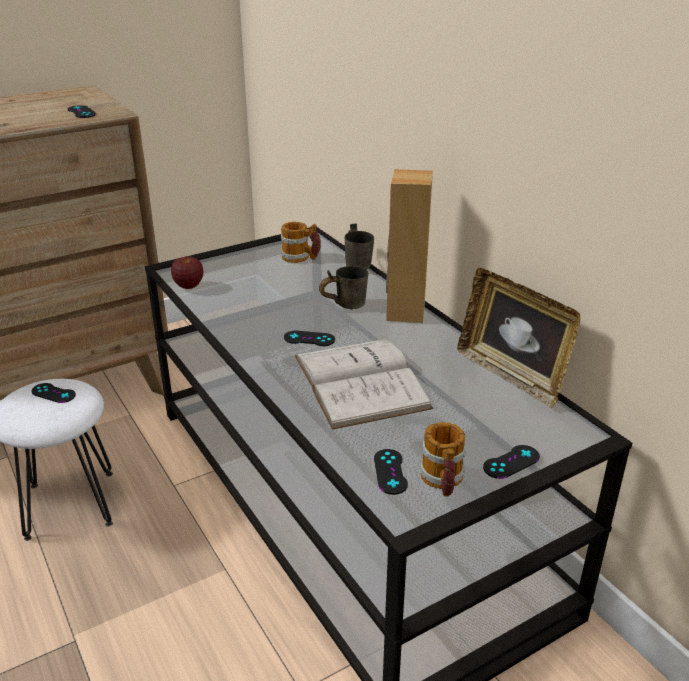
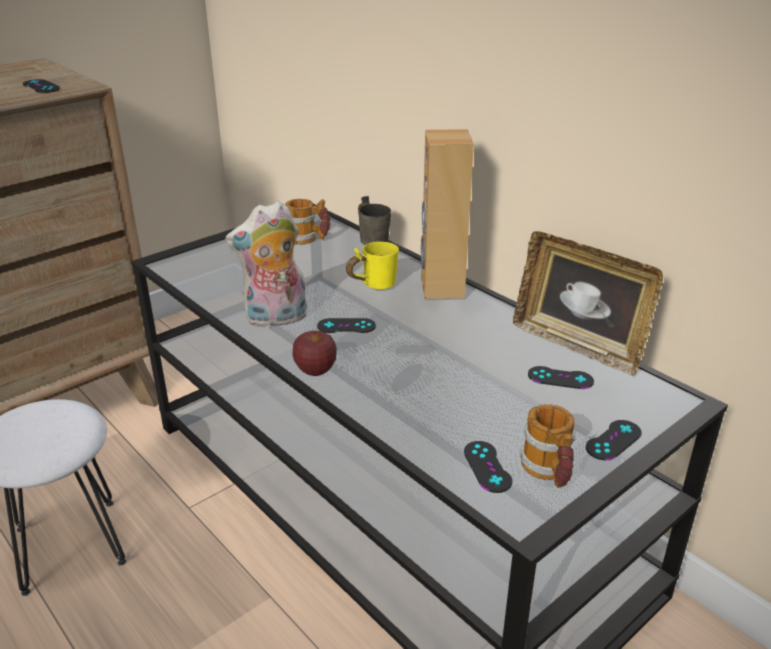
camera: 10 degrees left, 0 degrees up
(53, 393) = (44, 418): black game controller -> black game controller (560, 378)
(188, 286) = (189, 279): apple -> apple (315, 370)
(250, 327) = (276, 319): none -> plush toy
(343, 304) = (371, 285): grey mug -> yellow mug
(360, 381) = (419, 368): white book -> none

